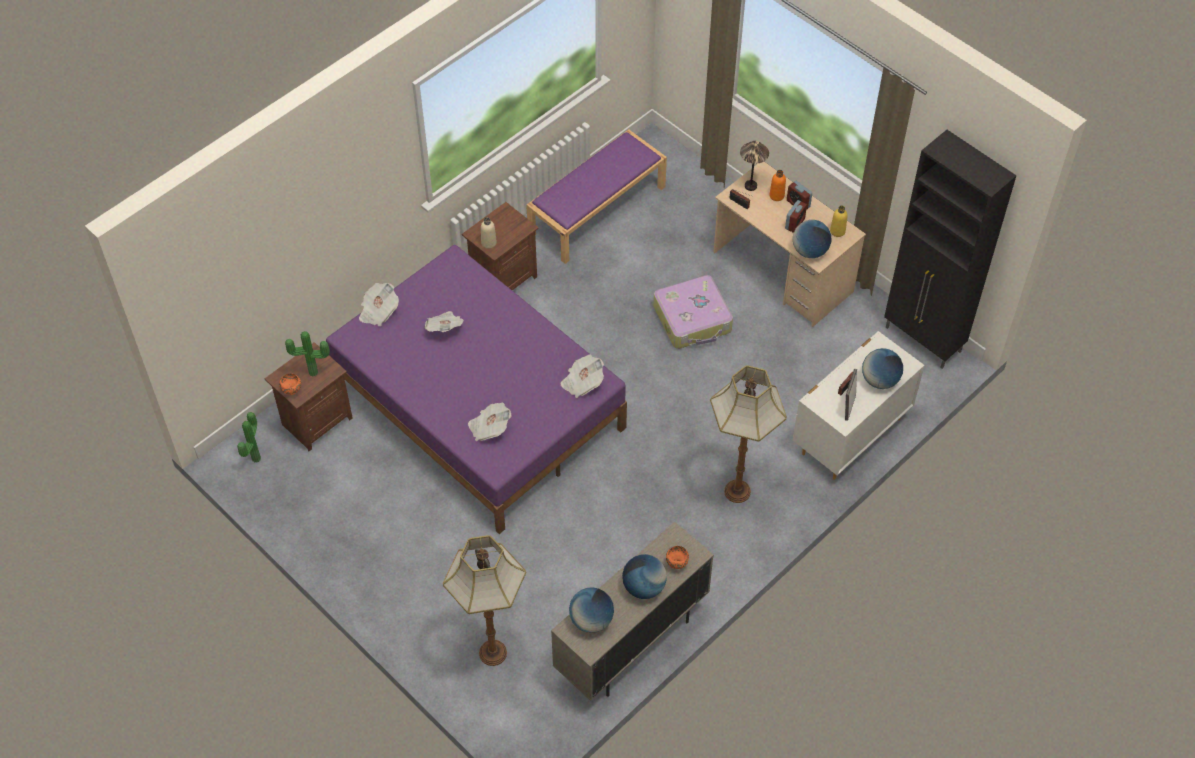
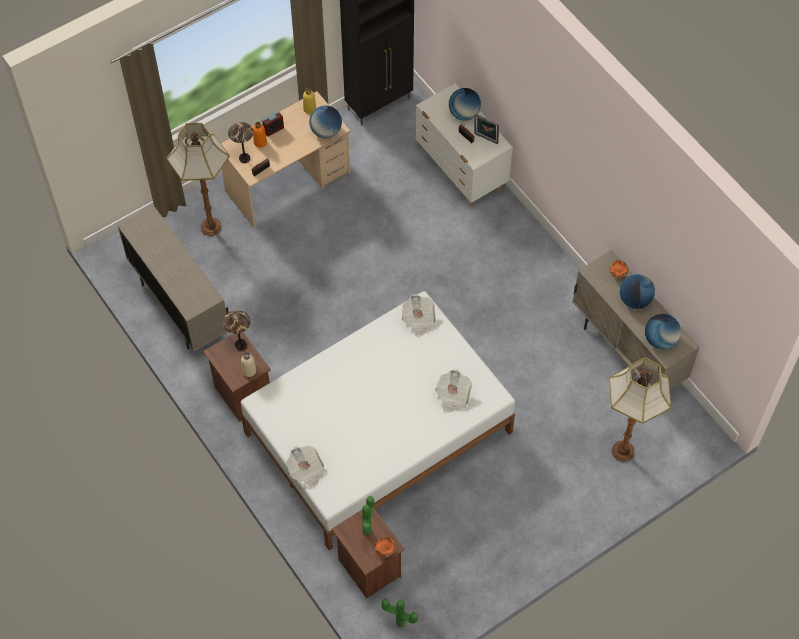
camera: 80 degrees left, 5 degrees up
(445, 328) = (338, 419): newspaper -> none
(479, 405) = (378, 431): purple bed -> white bed
(518, 230) = (240, 345): none -> table lamp
(597, 209) = (180, 307): purple bench -> beige cabinet
(693, 319) = (322, 256): suitcase -> none
(738, 491) = (499, 255): floor lamp -> floor lamp (211, 226)
(794, 224) = (294, 136): alarm clock -> none

